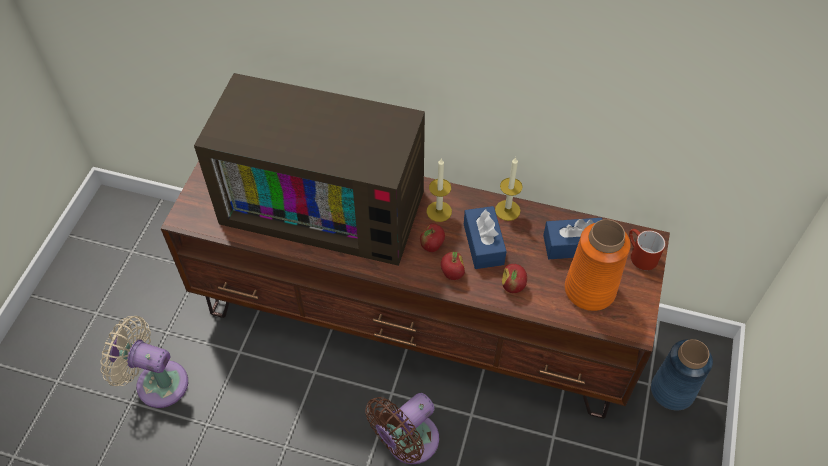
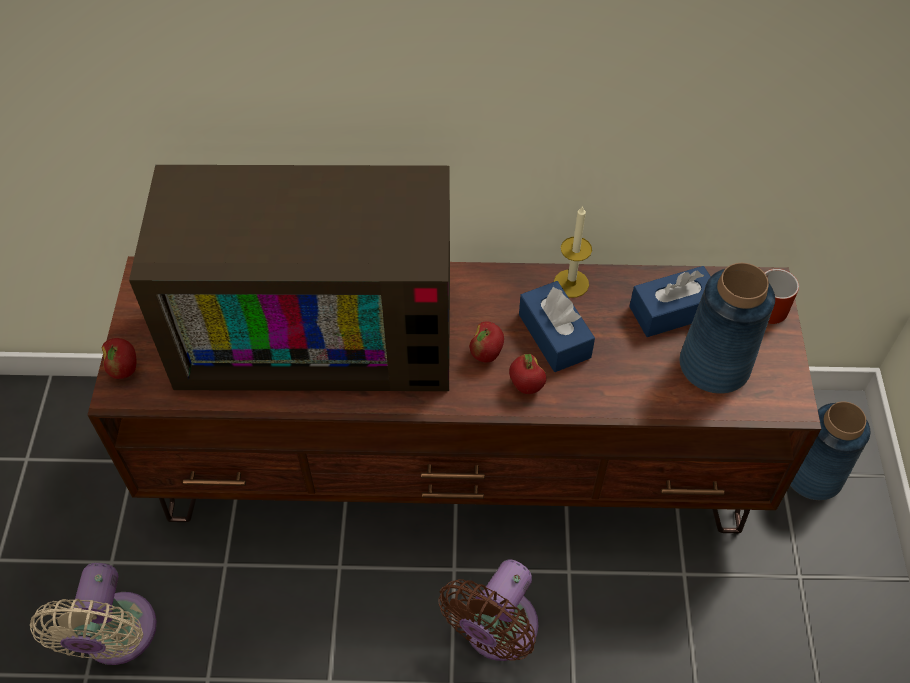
camera: 15 degrees left, 0 degrees up
(157, 382) = (117, 637): beige fan -> beige fan turned 90 degrees counterclockwise
(439, 211) = (480, 304): candle -> none
(513, 286) = (613, 384): apple -> apple (124, 370)
(589, 290) = (713, 366): orange vase -> blue vase

